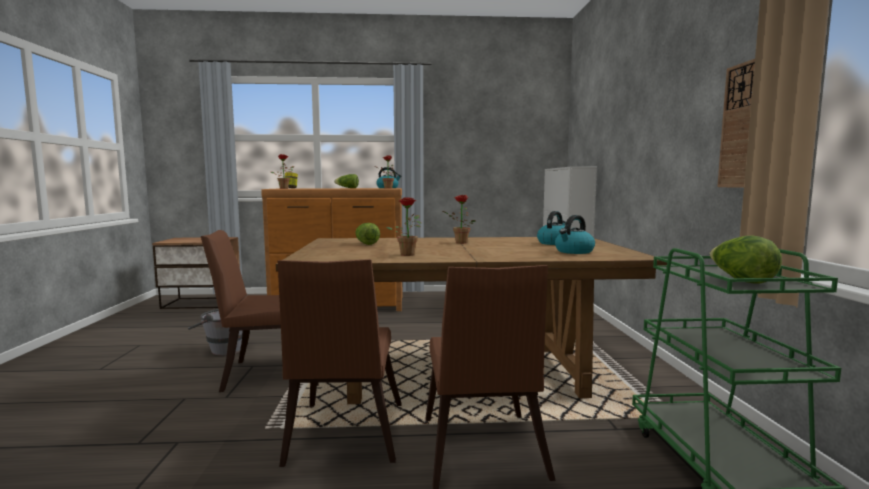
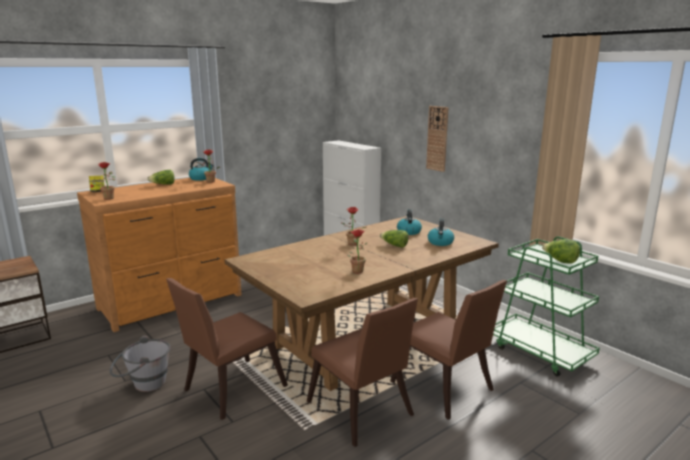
camera: 35 degrees left, 10 degrees up
(366, 243) = (289, 260): lettuce -> lettuce (394, 245)
(740, 126) = (524, 155): wall clock -> wall clock (437, 138)

